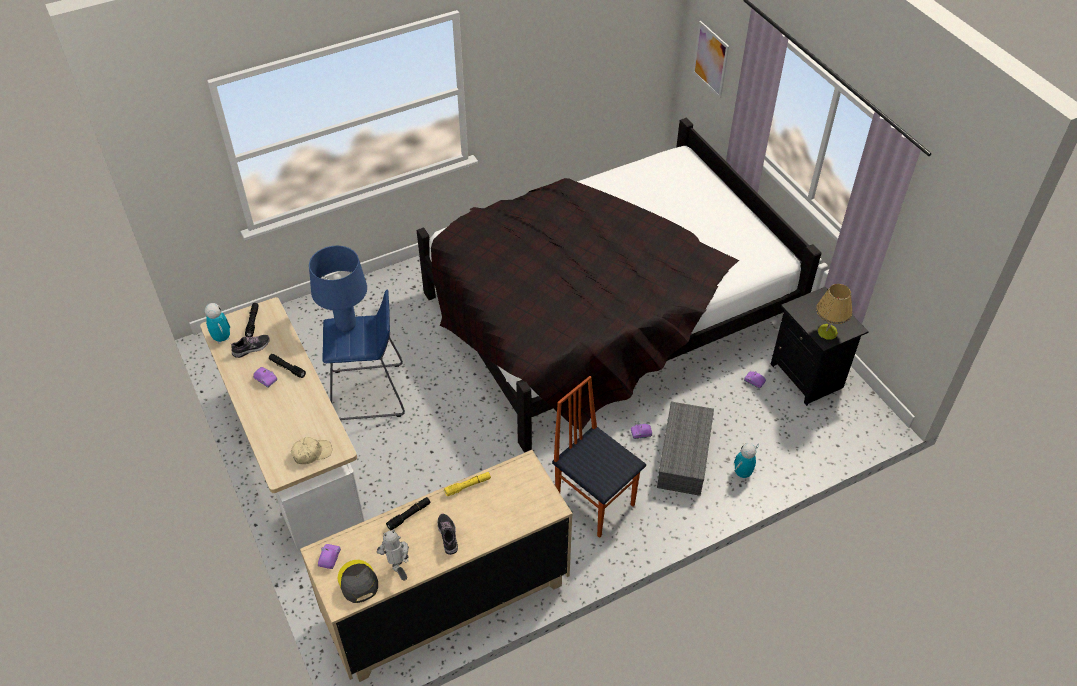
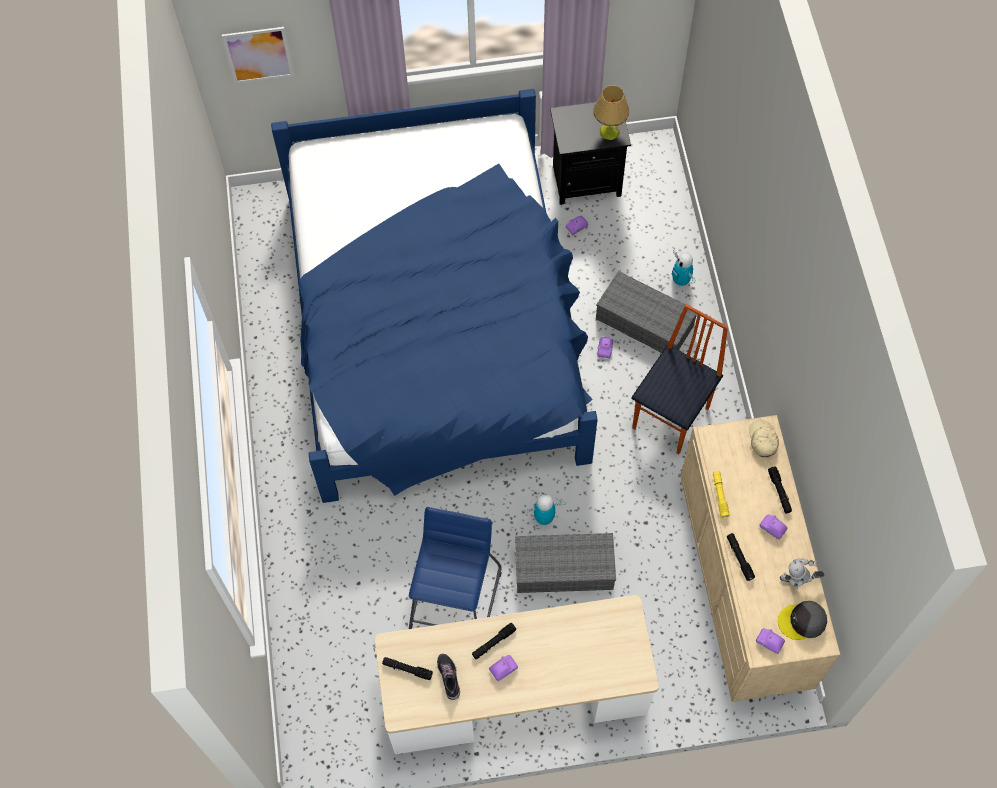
camera: 70 degrees left, 15 degrees up
(222, 338) = (420, 708): toy robot -> toy robot (544, 518)
(311, 453) = (623, 639): beige cap -> beige cap (762, 440)
(346, 326) = (433, 573): blue table lamp -> none
(419, 459) = (565, 567): none -> grey storage box
(448, 536) = (772, 528): shoe -> purple toy car
(489, 533) = (779, 492): none -> black flashlight
(595, 502) = (672, 418): chair -> chair turned 150 degrees clockwise
(606, 315) = (436, 326): black bed -> blue bed

